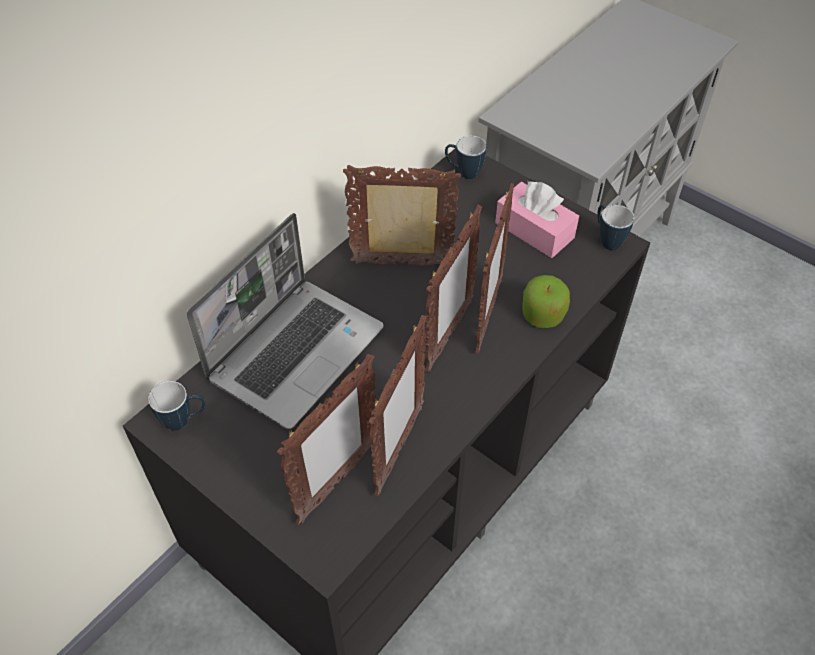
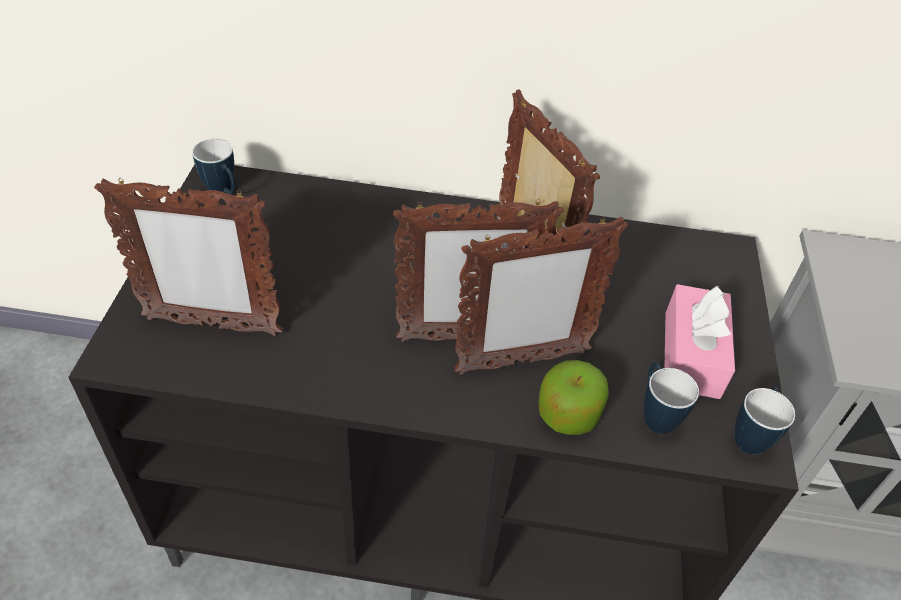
camera: 55 degrees right, 5 degrees down
(296, 351) = (353, 230): laptop -> none
(398, 450) = (281, 358): picture frame -> none
(463, 172) = (711, 256): mug -> mug (654, 415)

